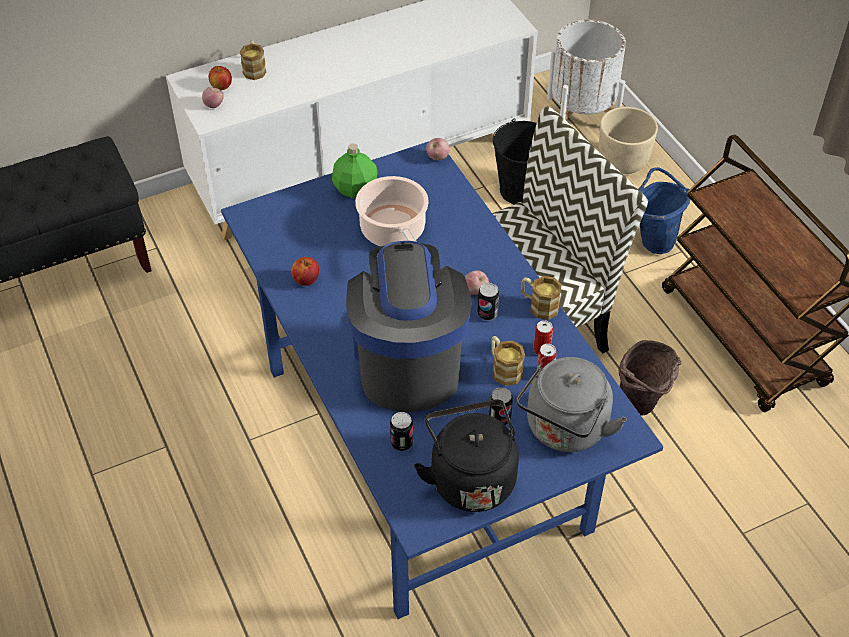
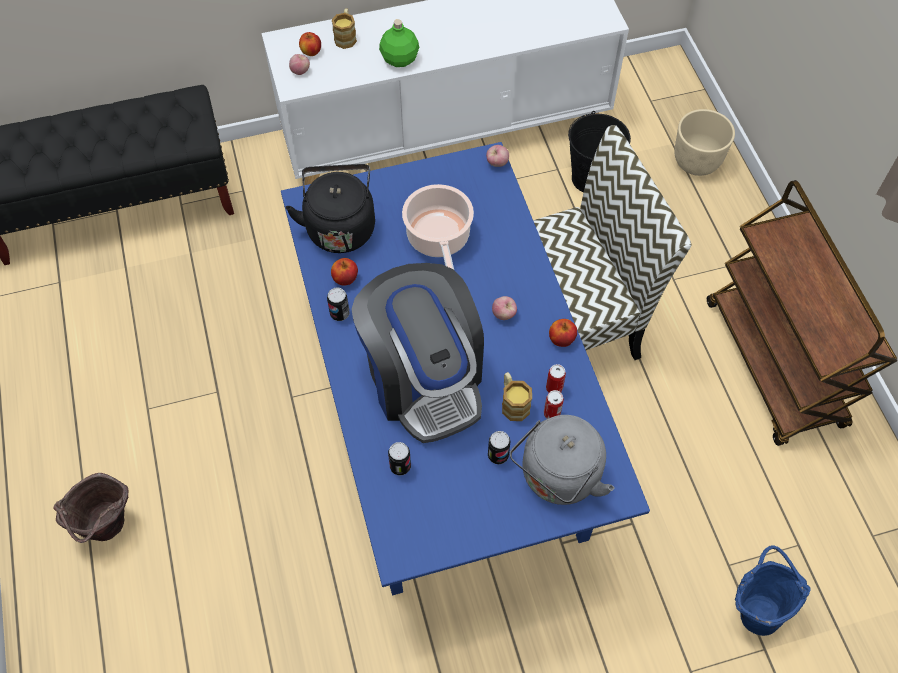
camera: 10 degrees right, 10 degrees up
(356, 189) = (412, 187): green bottle -> green bottle (400, 59)
(407, 359) = (424, 378): coffee machine -> coffee machine turned 150 degrees clockwise
(470, 477) = (457, 513): black kettle -> black kettle (340, 226)
(487, 314) = (510, 341): can -> can (339, 313)
(538, 305) = (561, 339): mug -> apple
(582, 113) = (667, 104): white planter -> none
(641, 407) = (659, 421): brown bucket -> brown bucket (109, 530)
(653, 239) = (709, 248): blue bucket -> blue bucket (754, 609)

